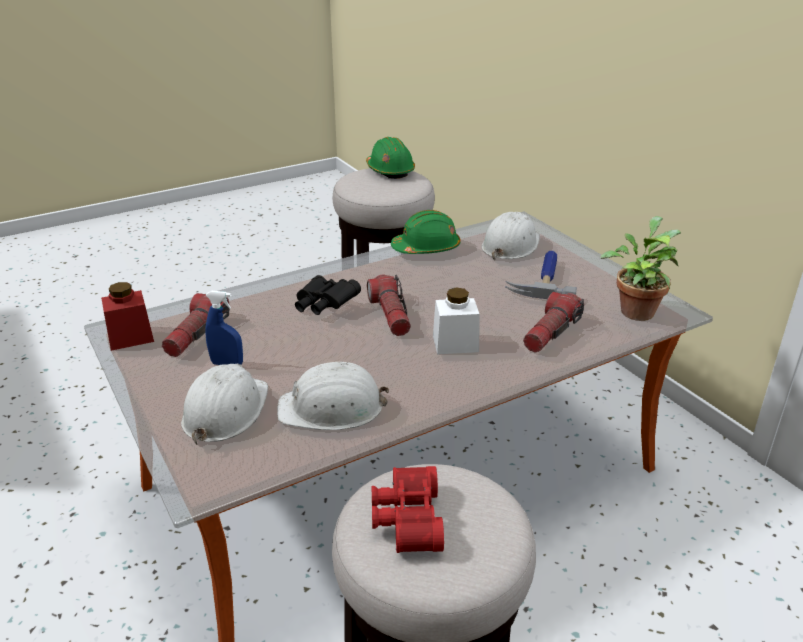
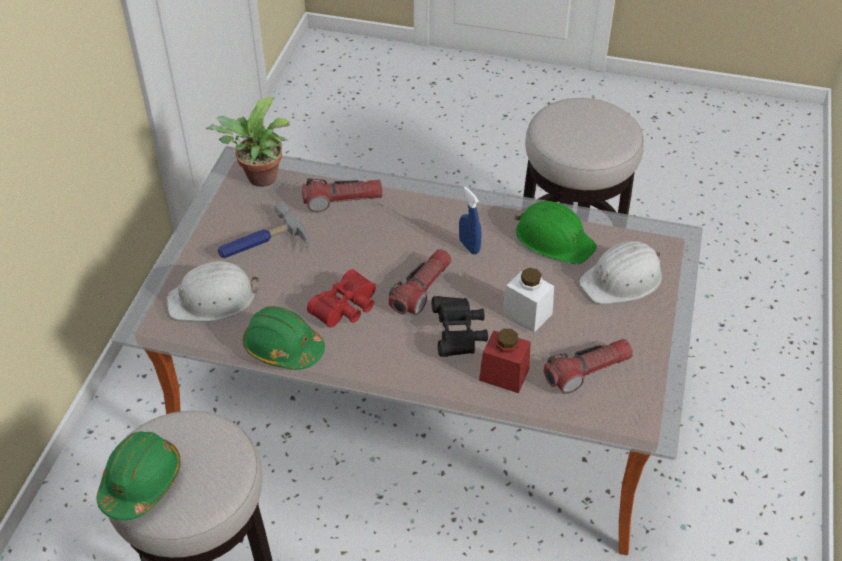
camera: 135 degrees left, 15 degrees up
(130, 337) = (644, 405): red jar -> red jar (504, 374)
(227, 364) = (589, 322): blue spray bottle -> blue spray bottle (469, 246)
(332, 408) = (553, 239): white hard hat -> green hard hat
(405, 519) = (598, 133): red binoculars -> red binoculars (347, 308)
(455, 344) = (416, 234): white jar -> white jar (527, 313)

